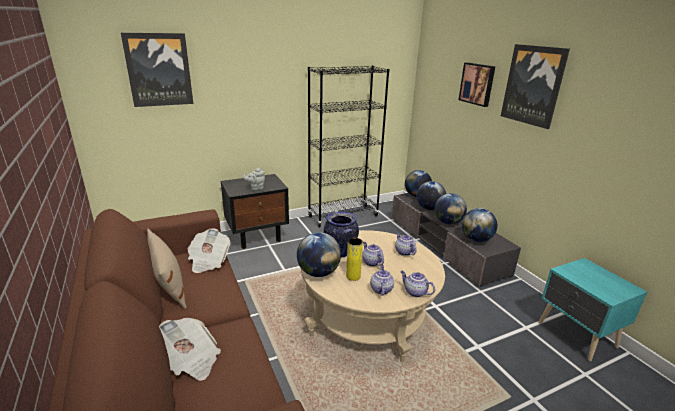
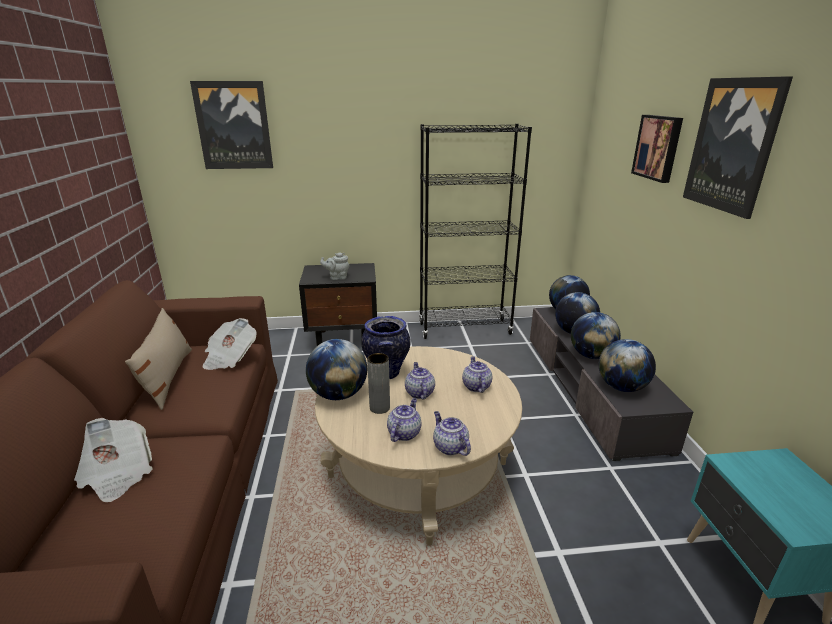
camera: 20 degrees right, 0 degrees up
(353, 276) = (379, 407): yellow vase -> grey vase

